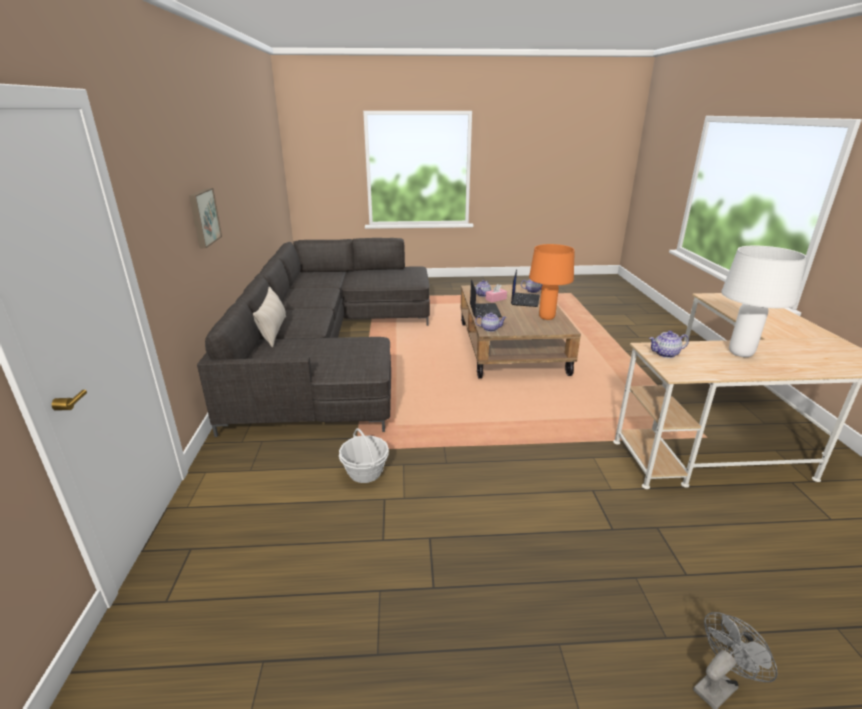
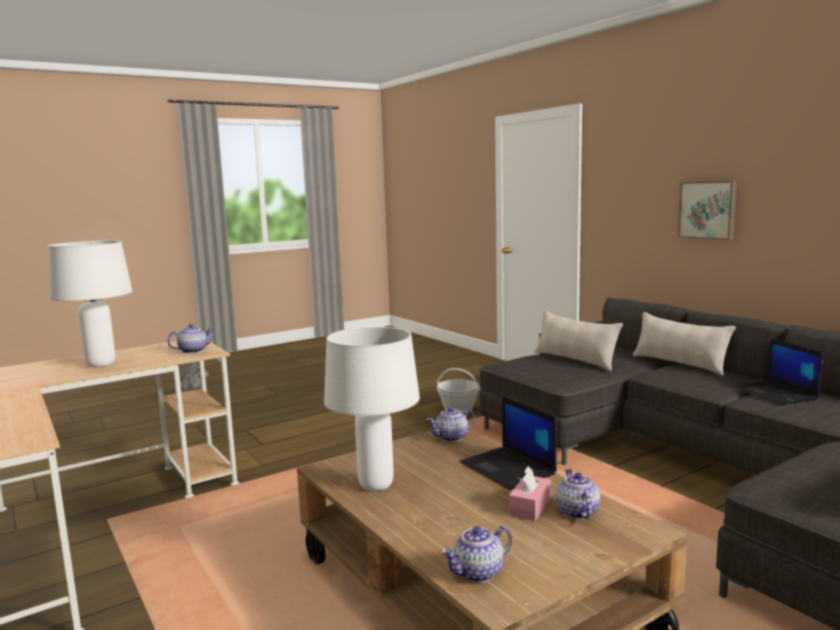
camera: 150 degrees right, 15 degrees down
(318, 355) = (575, 360): none -> beige pillow
(524, 300) = (465, 525): laptop -> laptop (775, 393)
(547, 318) = (375, 486): orange table lamp -> white table lamp

